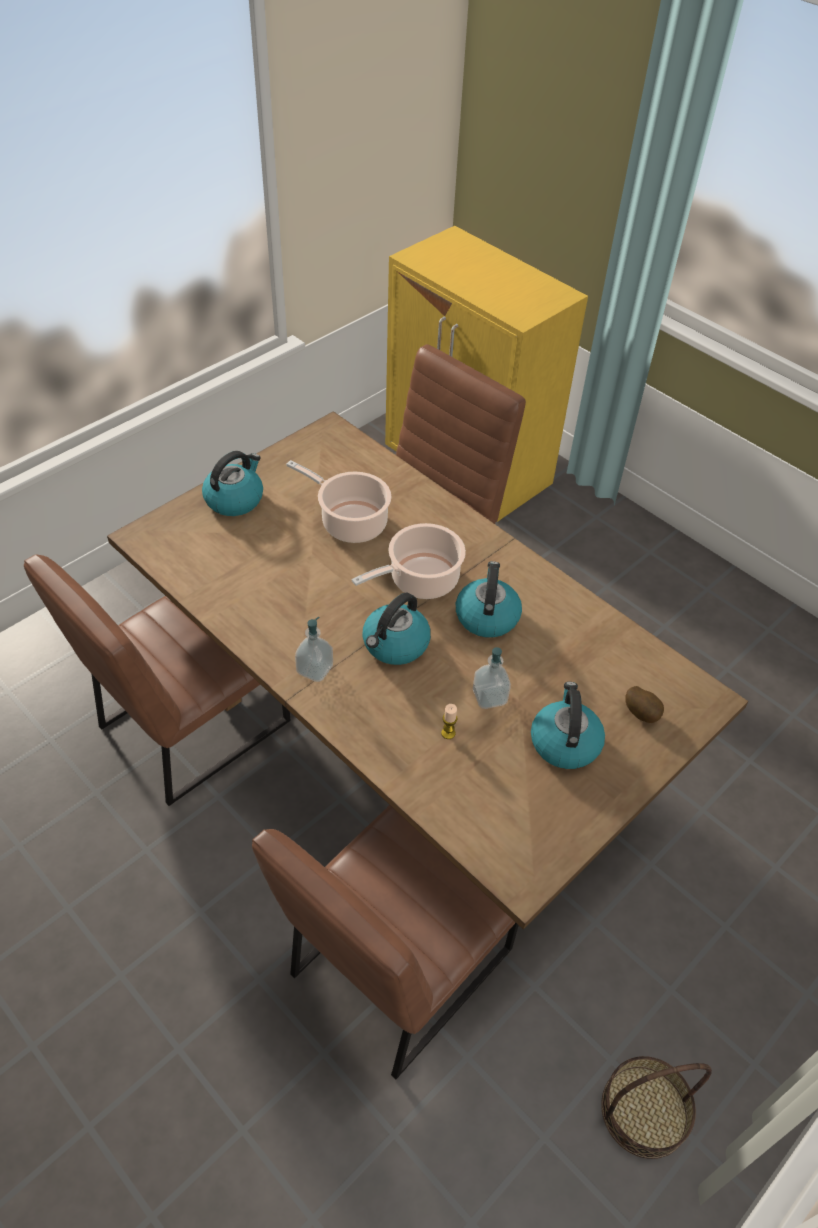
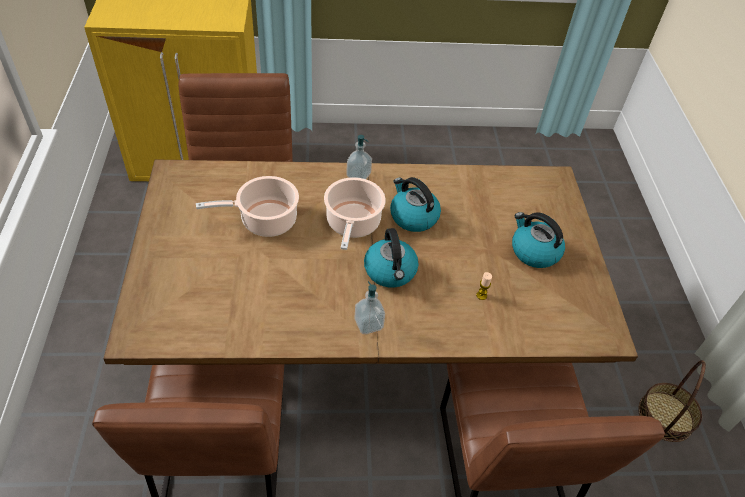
camera: 50 degrees left, 0 degrees up
(234, 499) = (167, 262): kettle -> none
(489, 697) = (473, 258): soap dispenser -> soap dispenser (358, 175)
(641, 713) = (543, 208): potato -> none

